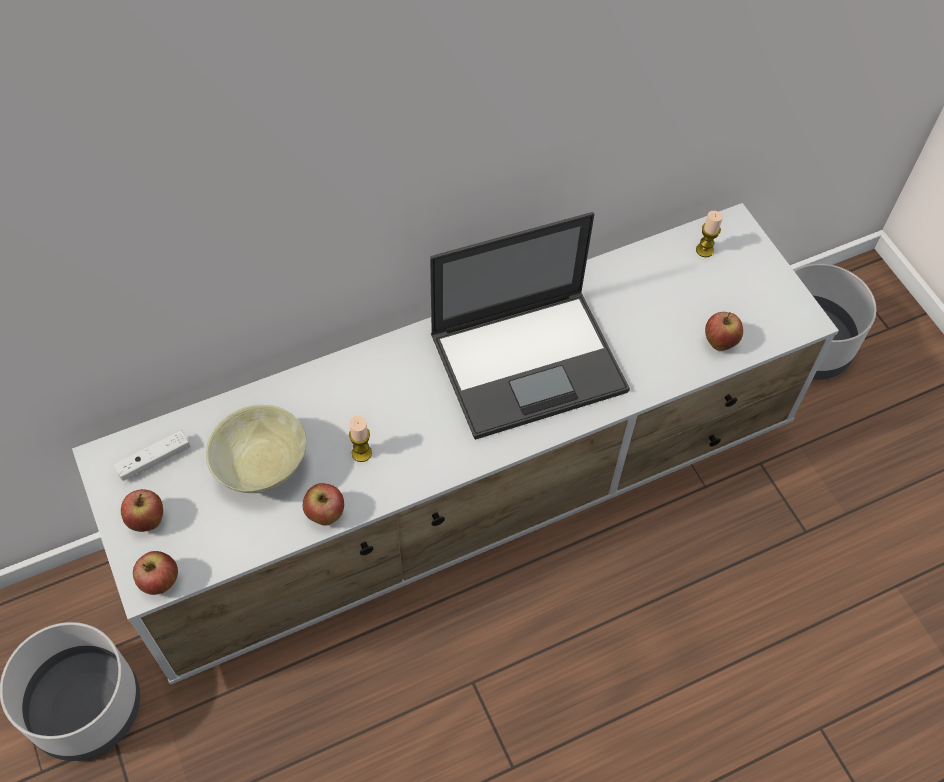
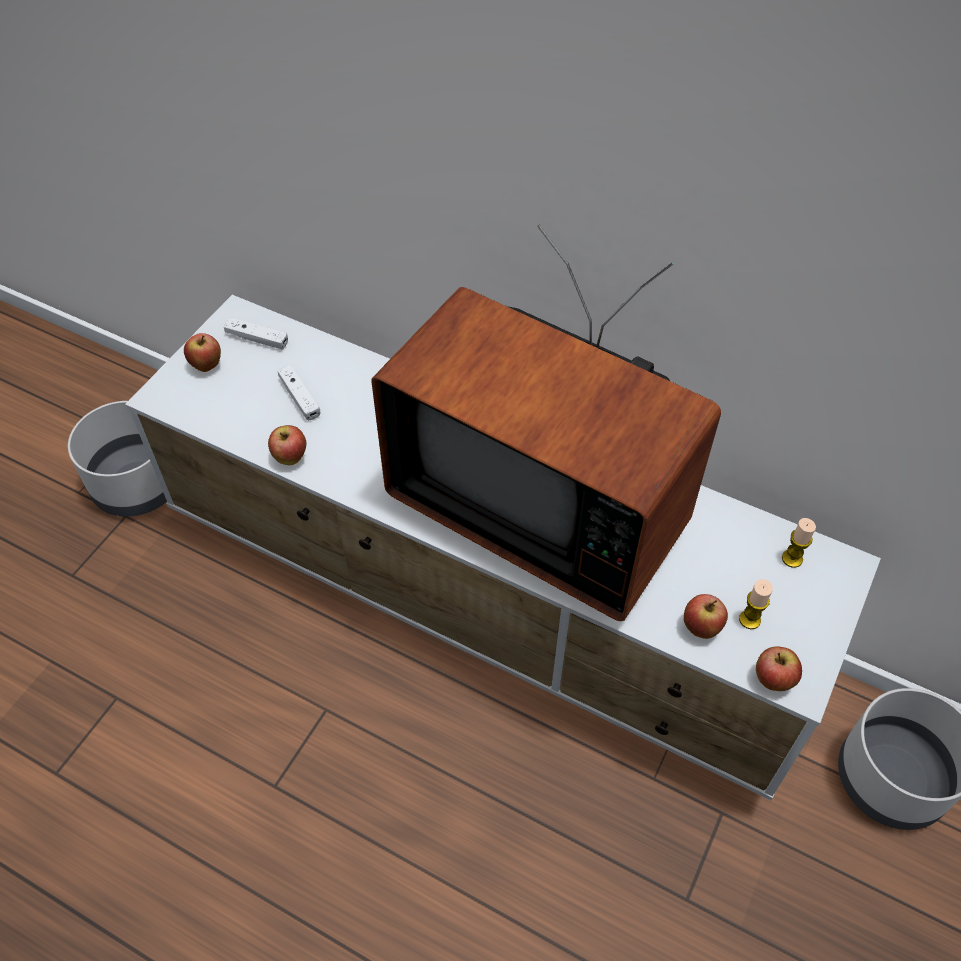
camera: 55 degrees right, 5 degrees down
(160, 583) = (164, 403): apple -> apple (772, 680)
(261, 467) = (300, 397): beige bowl -> white game controller
(361, 453) = (361, 446): candle -> candle (749, 619)
(530, 362) = (544, 501): laptop -> television

